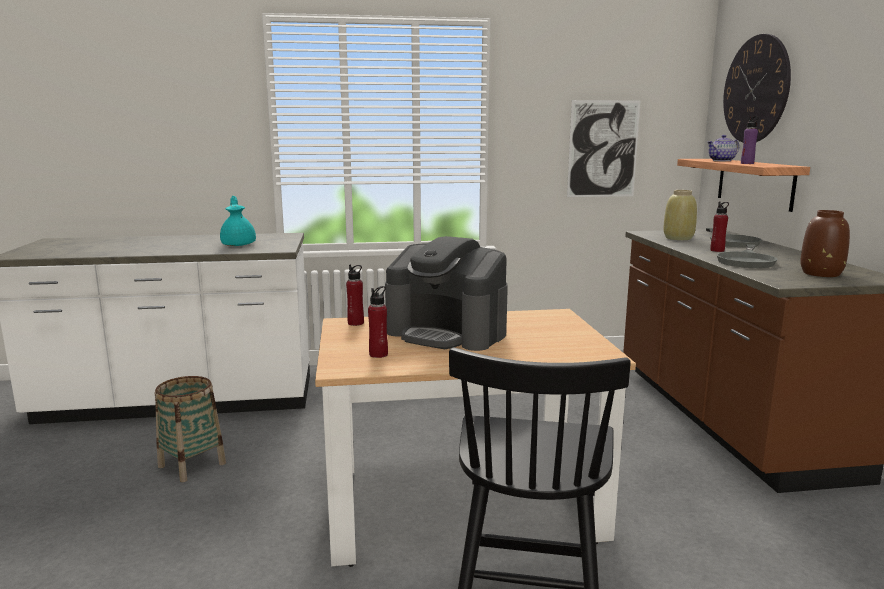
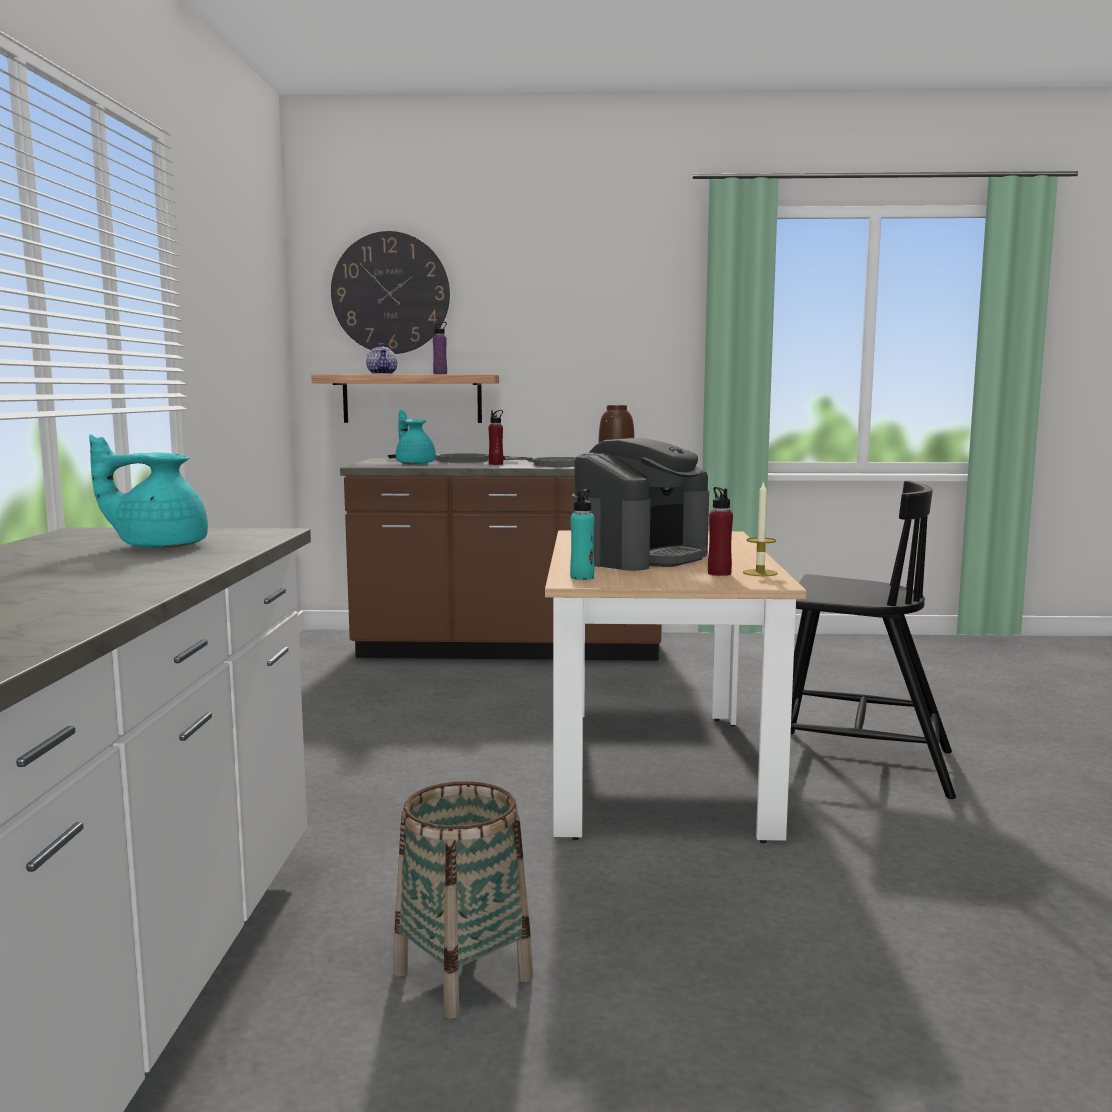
camera: 80 degrees left, 5 degrees down
(356, 323) = (582, 577): red bottle -> turquoise bottle
(384, 366) = (760, 573): none -> candle
(603, 149) = (246, 360): picture -> none
(678, 238) = (415, 464): beige vase -> turquoise teapot

